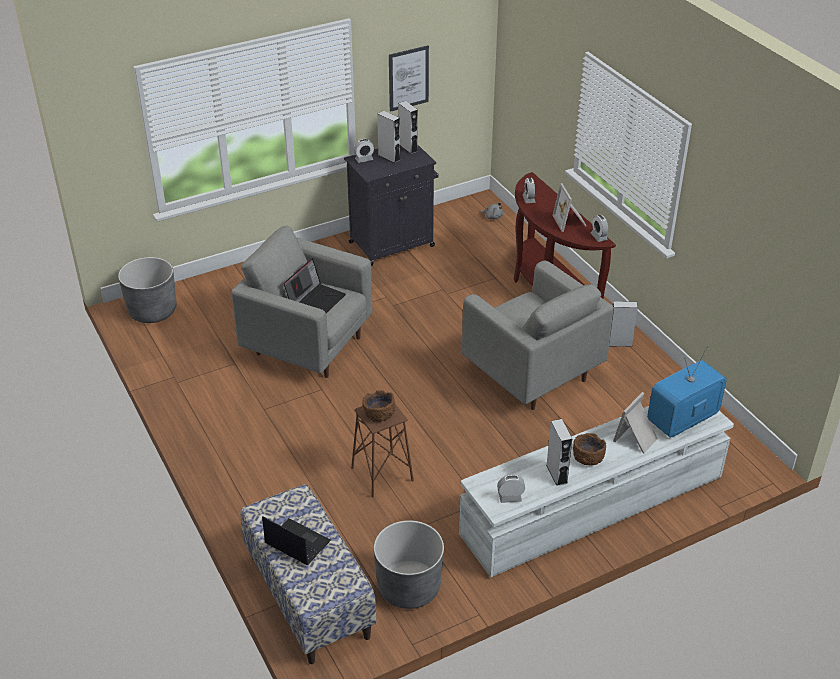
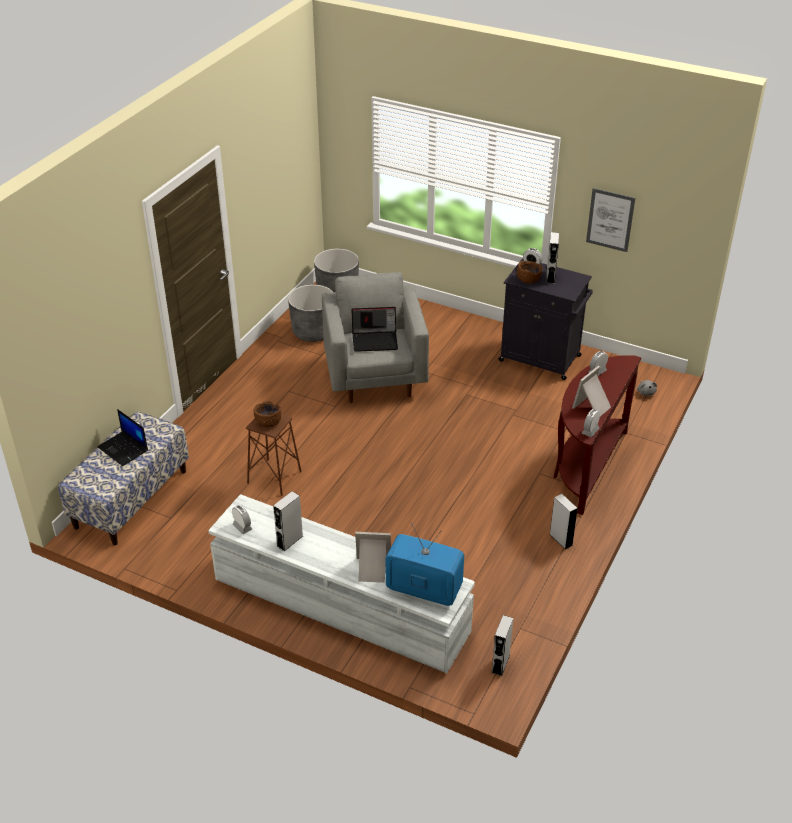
camera: 55 degrees right, 0 degrees up
(296, 542) = (124, 449): laptop -> laptop turned 135 degrees clockwise
(408, 147) = (576, 279): grey speaker -> grey speaker (500, 663)
(409, 587) = (175, 542): grey planter -> grey planter (313, 332)
(532, 374) = (464, 504): grey armchair -> none
(587, 457) = (324, 550): brown bowl -> brown bowl (528, 279)

